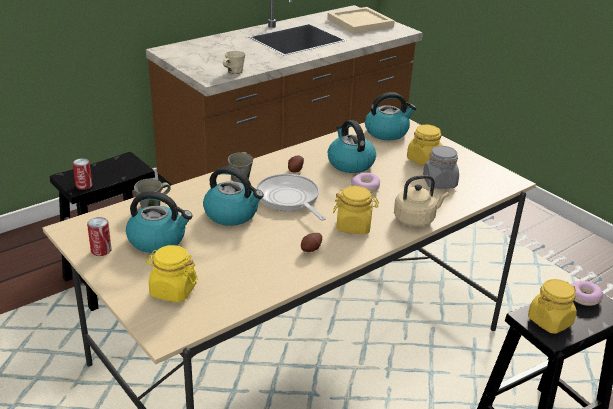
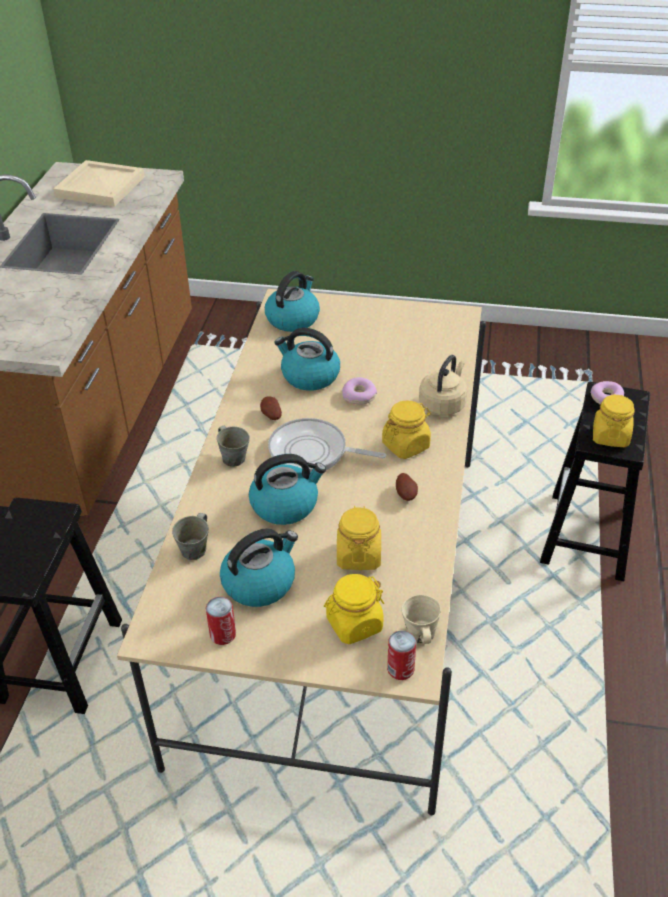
camera: 40 degrees left, 10 degrees up
(84, 185) = (26, 575): can -> can (400, 669)
(234, 72) = (60, 327): beige mug -> beige mug (420, 635)
(424, 160) = (366, 333): yellow jar -> yellow jar (358, 555)
(439, 182) = (410, 351): grey jar -> none

